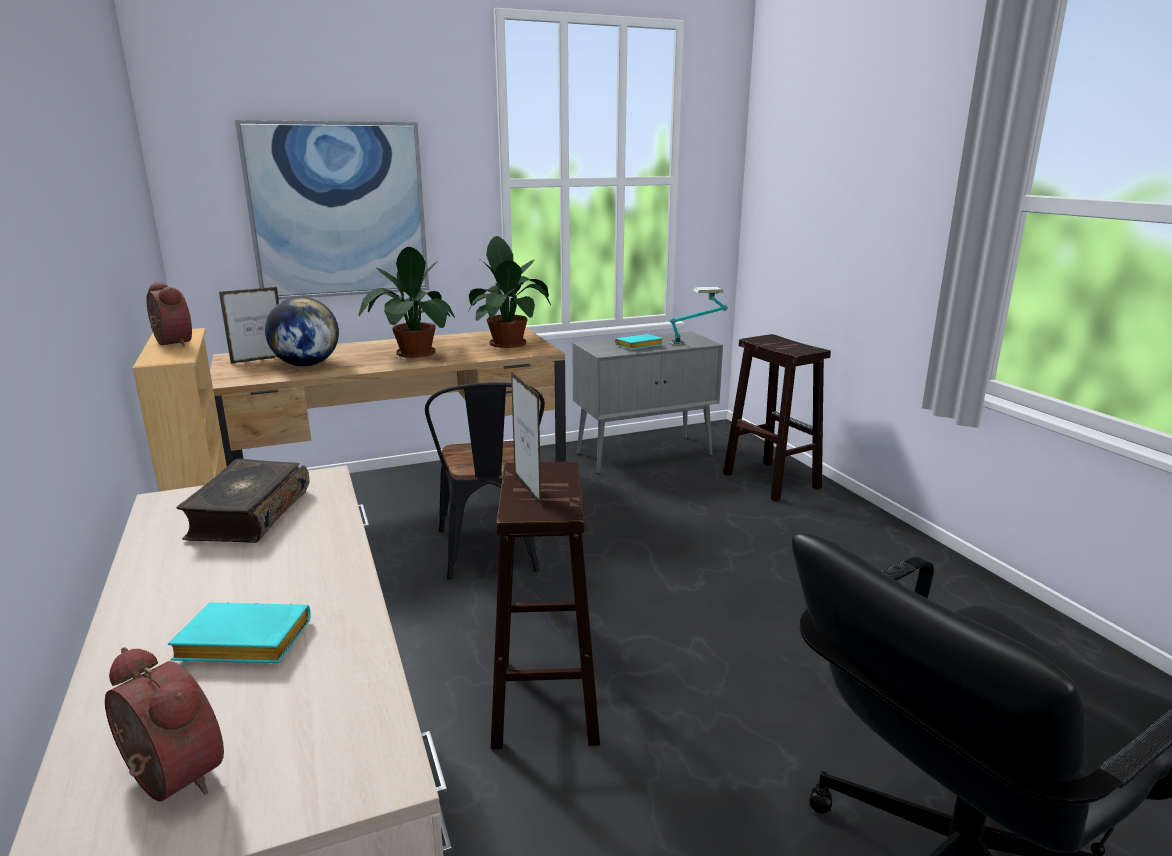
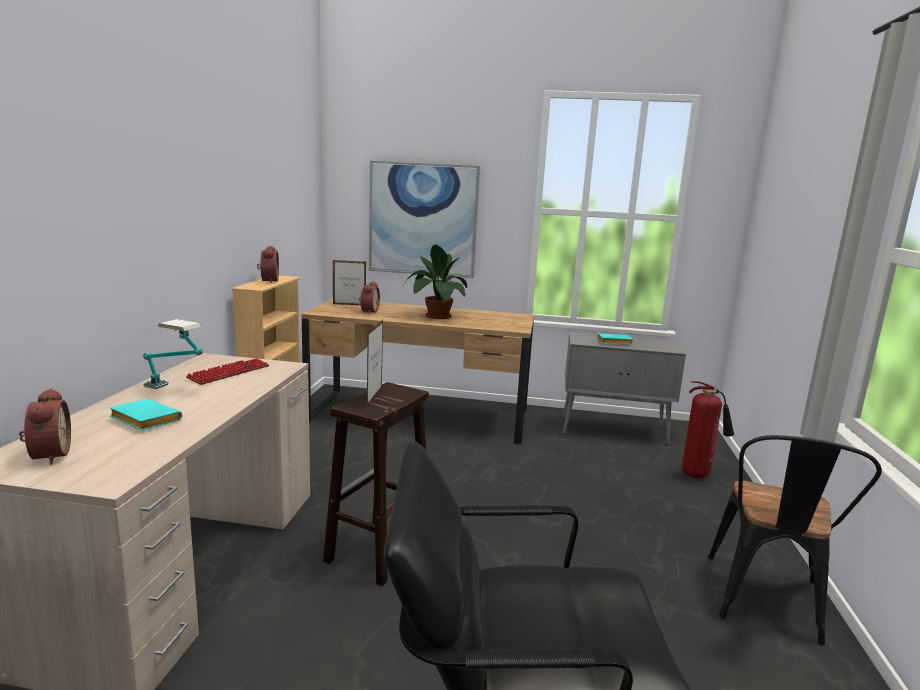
camera: 30 degrees right, 5 degrees down
(248, 515) = (229, 373): book -> keyboard
(306, 365) = (368, 311): globe -> alarm clock
(490, 554) = (437, 461): black chair -> black chair (765, 604)
(508, 342) = (505, 320): potted plant -> none
(697, 343) = (665, 349): table lamp -> table lamp (175, 390)
(769, 480) = (698, 475): brown stool -> fire extinguisher

